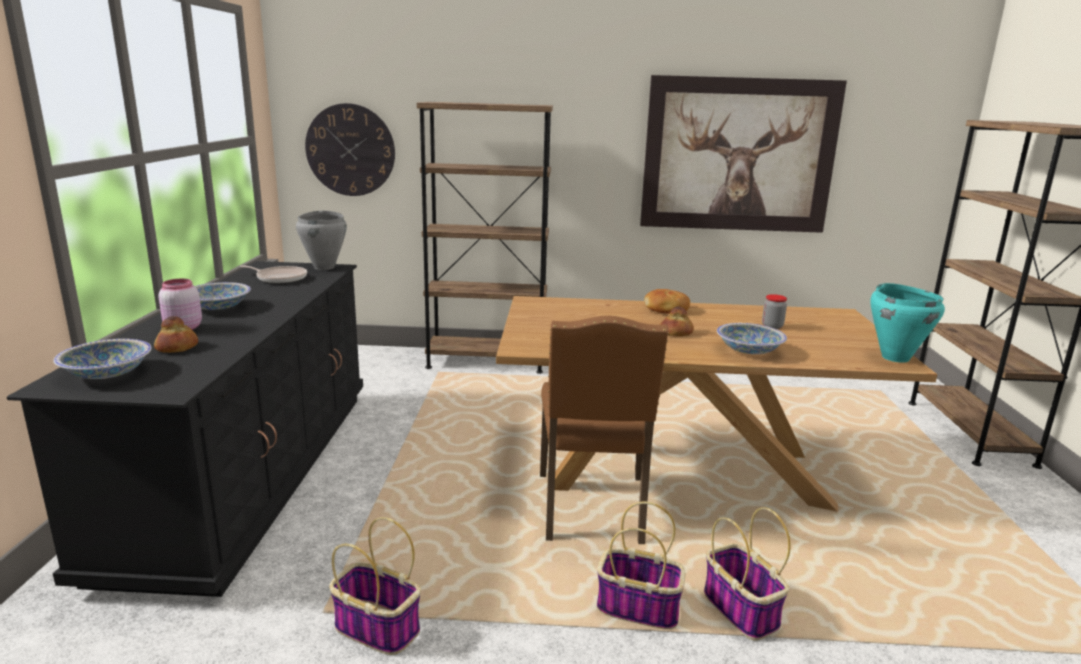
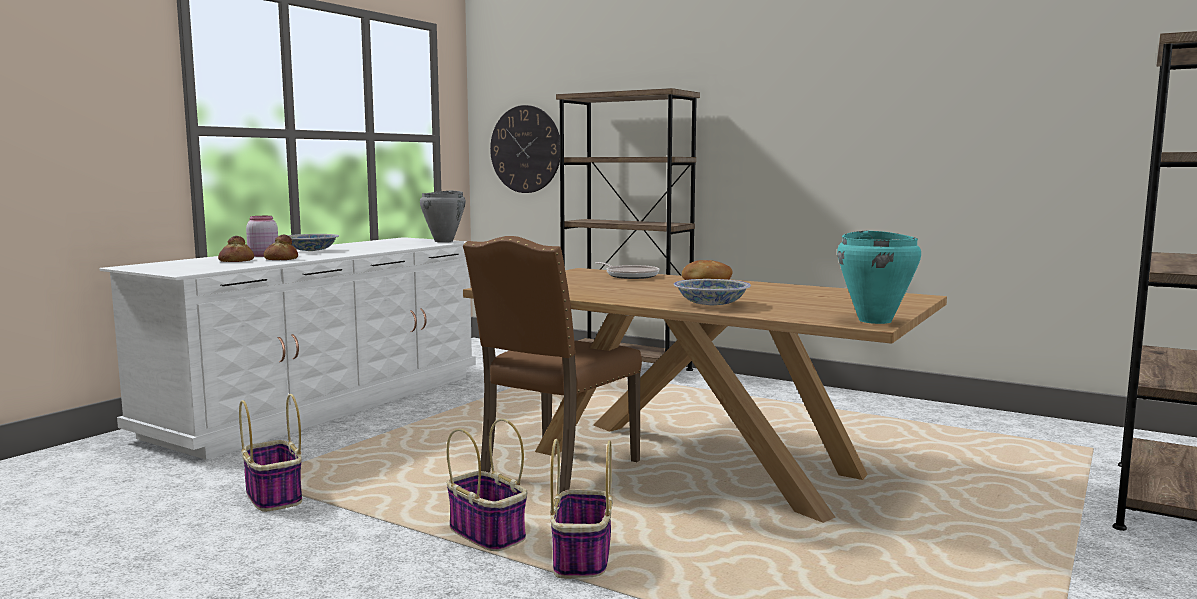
camera: 30 degrees right, 10 degrees down
(107, 373) = (169, 265): bowl -> none
(251, 473) = (322, 404): black dresser -> white dresser
(280, 278) = (393, 243): frying pan -> frying pan (630, 276)
(676, 332) = (668, 292): bread -> bread (280, 259)
(738, 155) = (909, 137): picture -> none
(772, 326) = (791, 296): jar -> none

